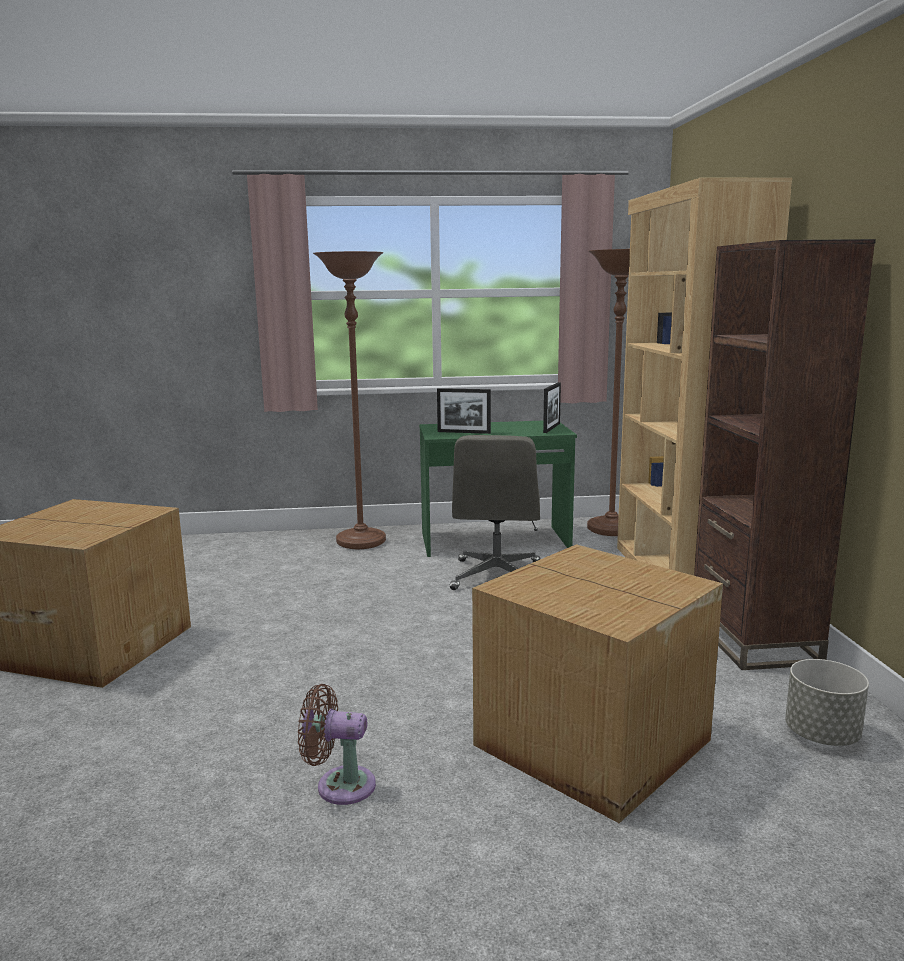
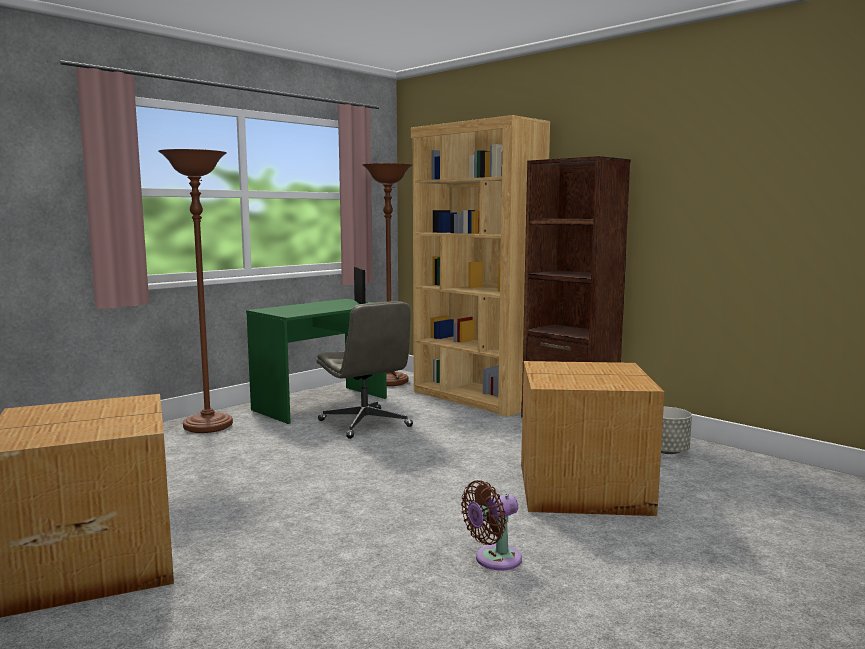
camera: 40 degrees left, 5 degrees down
(464, 432) = (303, 311): picture frame -> none

